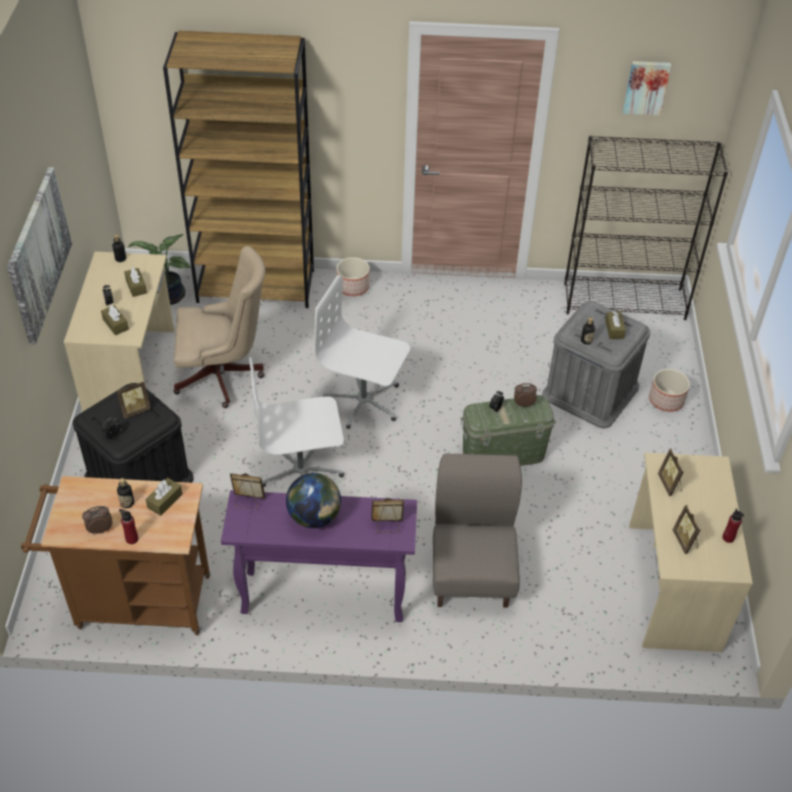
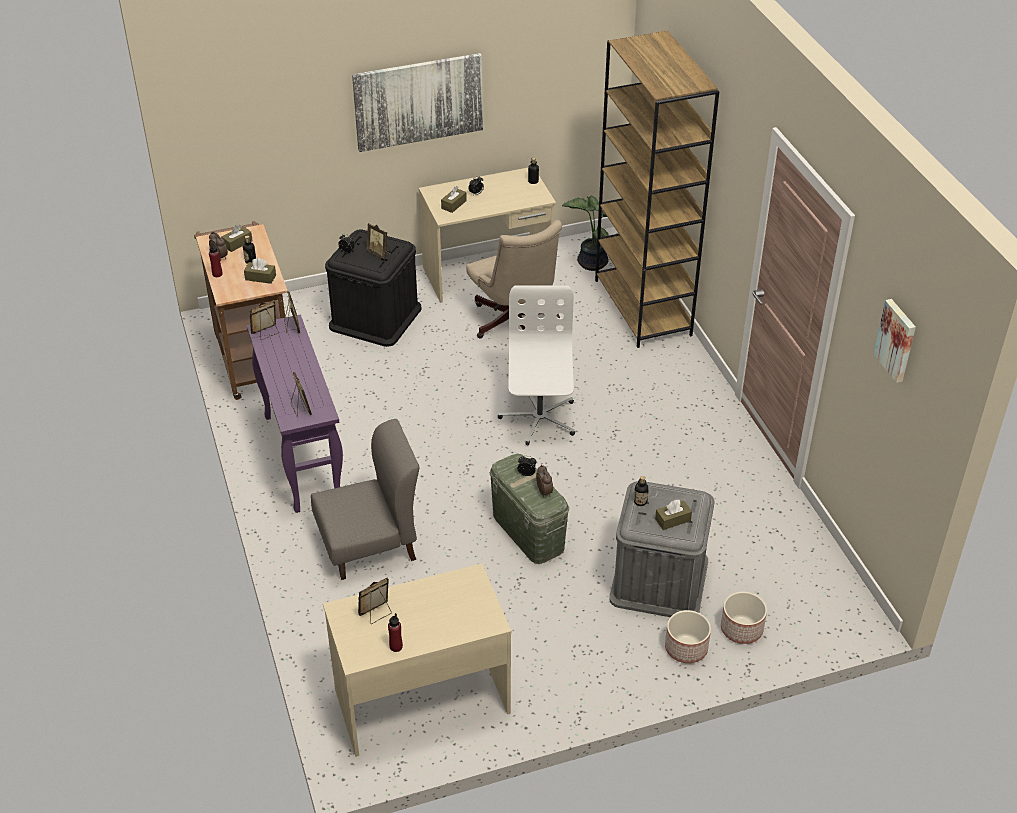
camera: 70 degrees right, 5 degrees down
(136, 286) = (505, 200): brown tissue box -> brown tissue box (237, 243)
(301, 471) = (431, 405): white office chair -> none
(314, 517) = (293, 366): globe -> none
(352, 287) = (689, 367): planter -> planter (741, 628)
(625, 301) = (826, 580): black bookcase -> none
(669, 484) = (447, 589): picture frame -> picture frame (266, 333)

